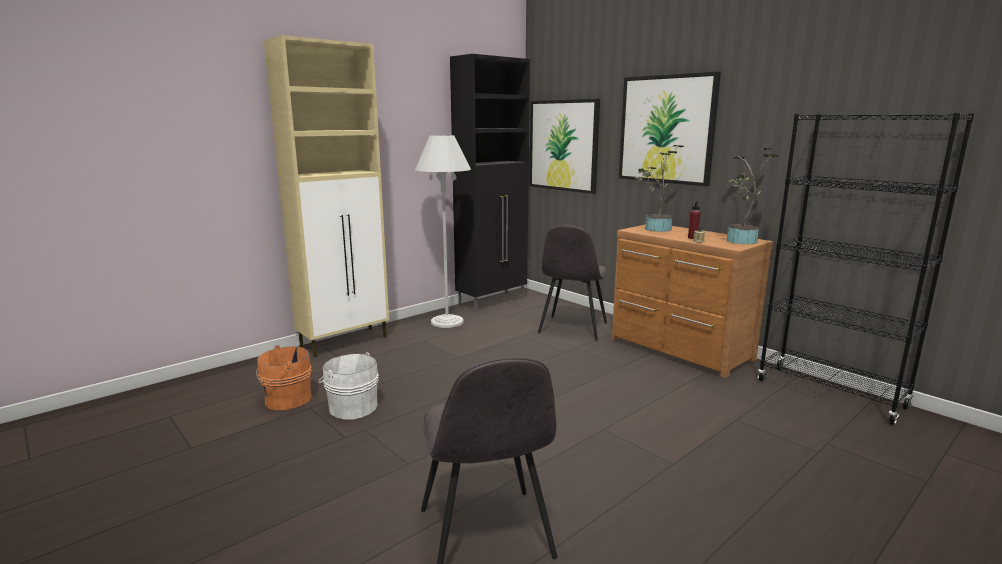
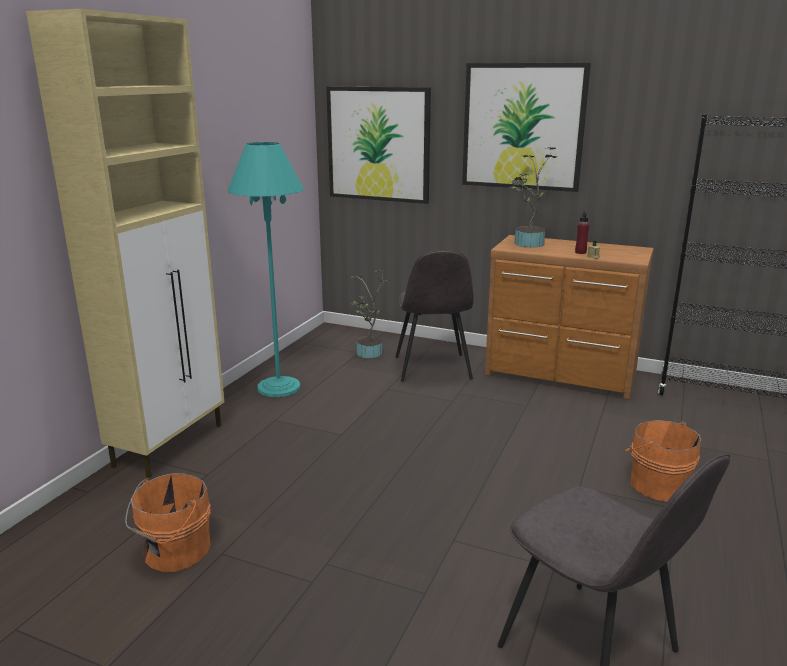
camera: 25 degrees left, 5 degrees up
(352, 407) = (278, 537): white bucket -> none
(447, 322) = (278, 387): white floor lamp -> turquoise floor lamp
(492, 301) = (308, 348): black cabinet -> none
(677, 443) = (656, 484): none -> orange bucket
(740, 241) = (629, 252): potted plant -> potted plant (368, 354)

